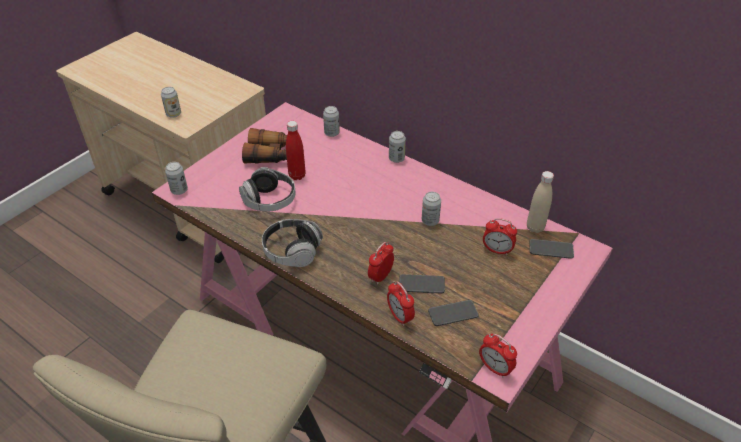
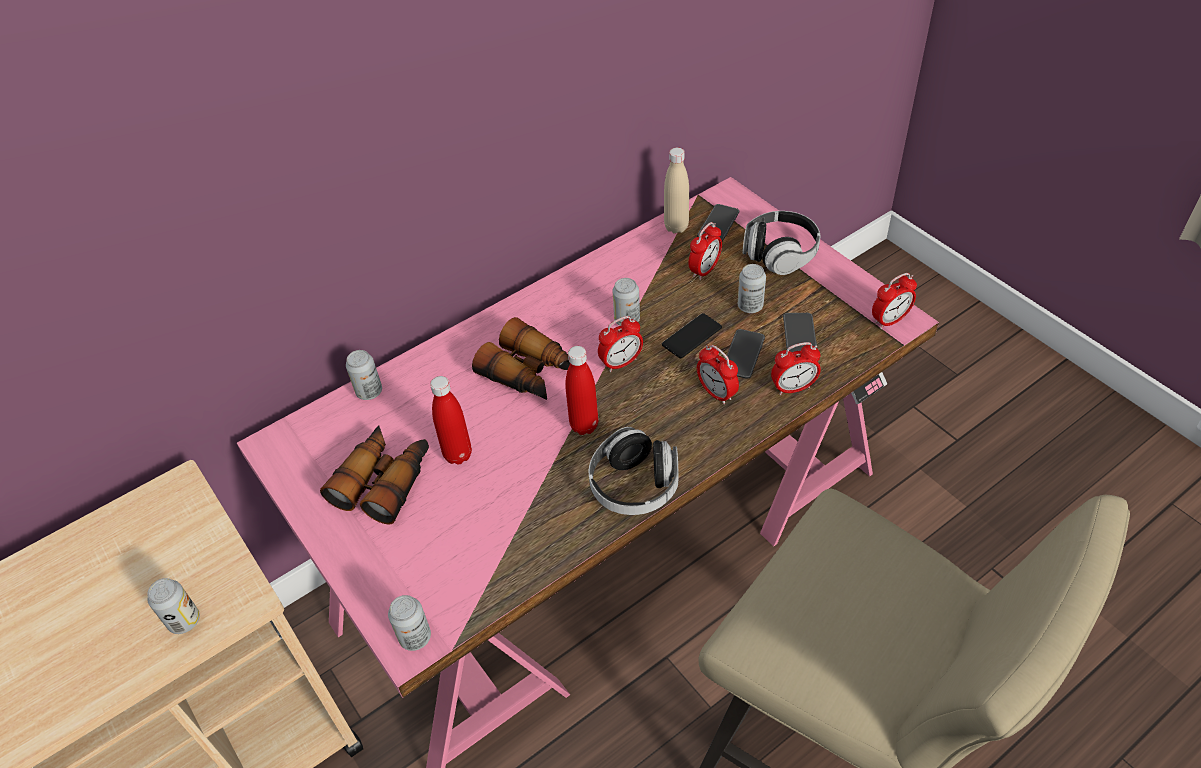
camera: 70 degrees left, 5 degrees up
(269, 201) = (504, 500): headphones -> headphones (780, 254)
(333, 220) = (584, 425): none -> red bottle
(367, 189) = (530, 373): none -> binoculars
(390, 226) = (621, 363): none -> alarm clock
(396, 159) = (476, 326): can -> can (750, 306)
(428, 255) = (691, 336): none -> phone

